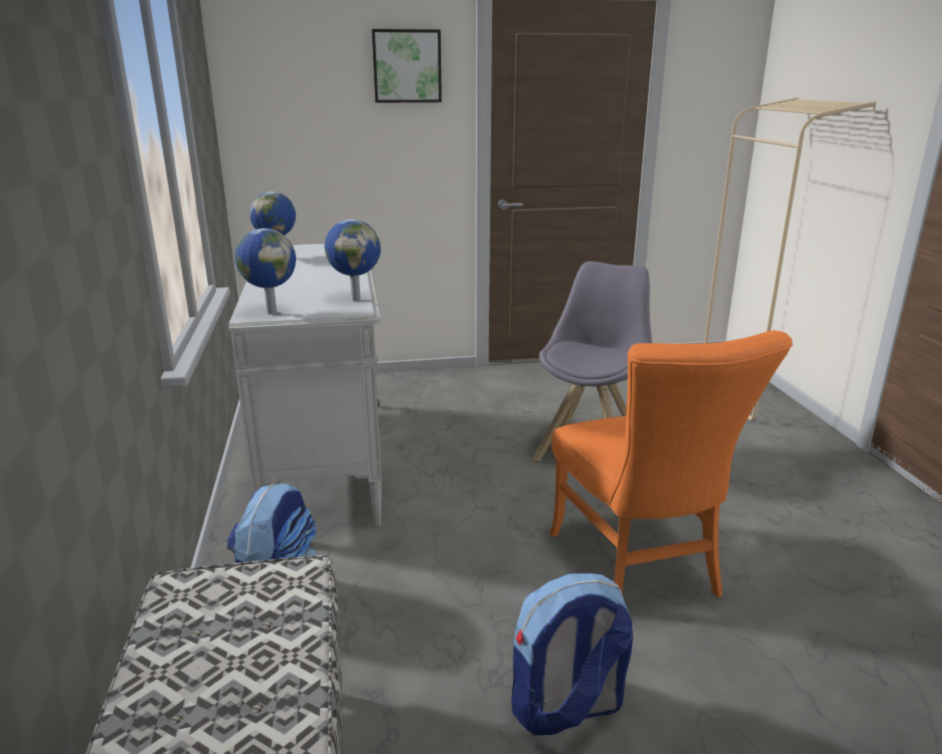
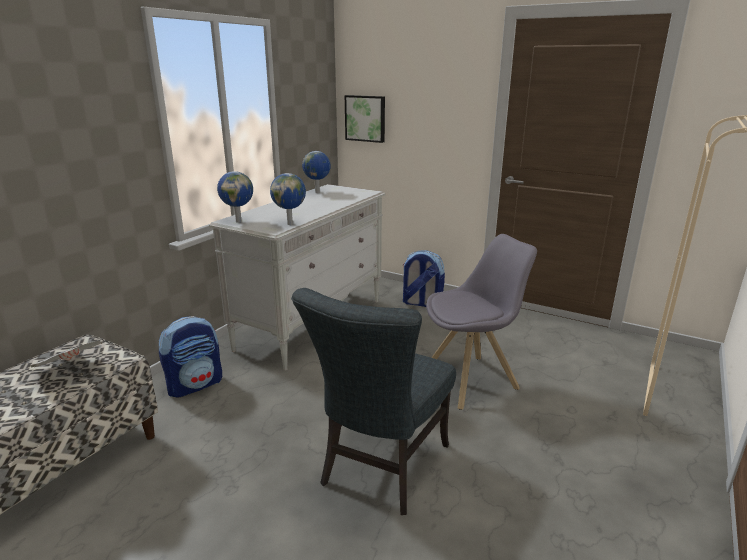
camera: 40 degrees right, 0 degrees up
(245, 626) = (71, 370): none -> newspaper
(406, 66) = (449, 71): picture -> picture (365, 118)
(566, 709) = (223, 512): backpack -> backpack (421, 303)
(640, 569) = (380, 468): orange chair -> grey chair

